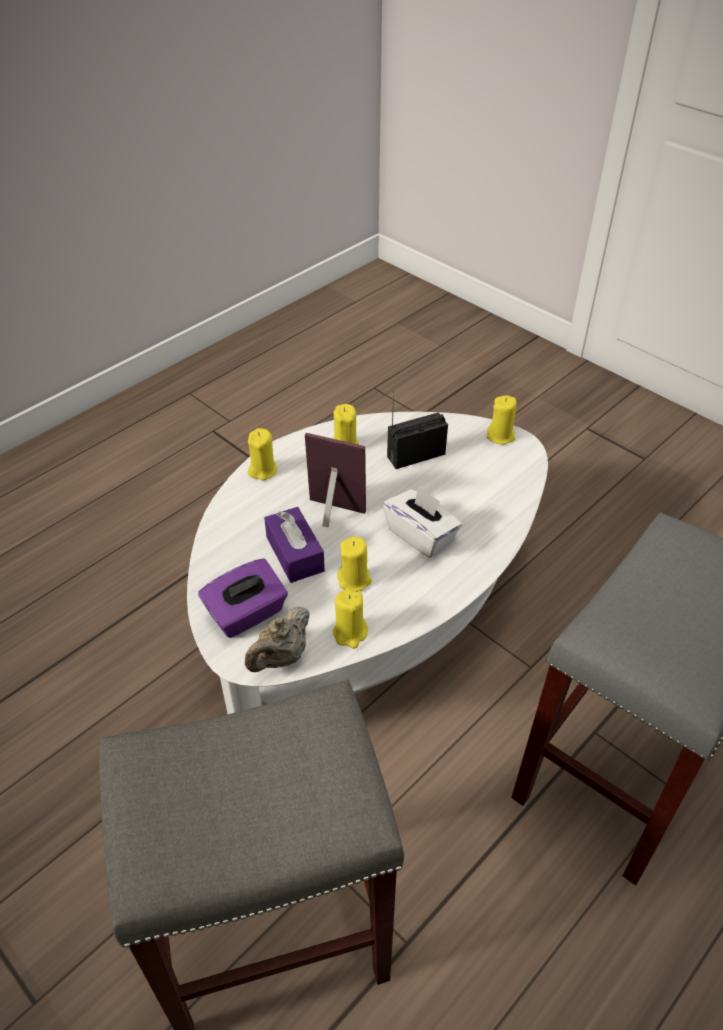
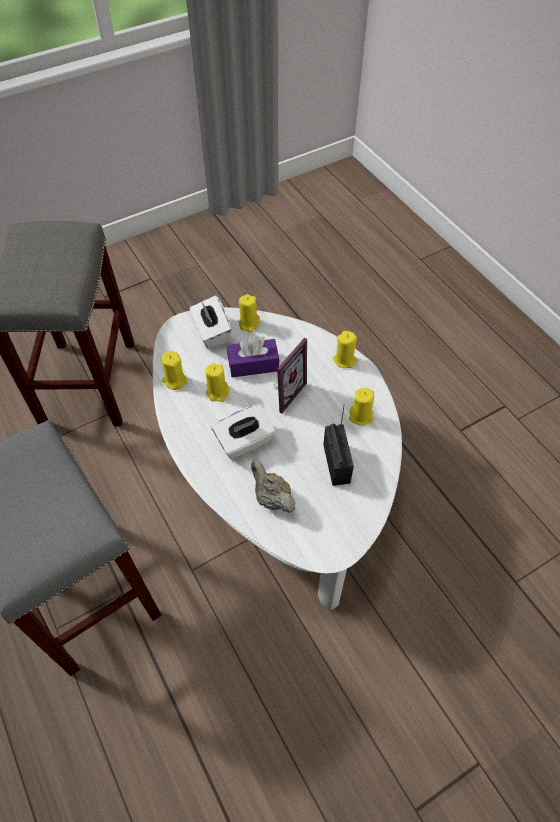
camera: 105 degrees right, 10 degrees up
(247, 614) = (212, 333): purple tissue box -> white tissue box
(281, 657) = (172, 344): beige teapot -> beige teapot (271, 498)
(501, 436) = (346, 539): yellow candle -> yellow candle (249, 323)

